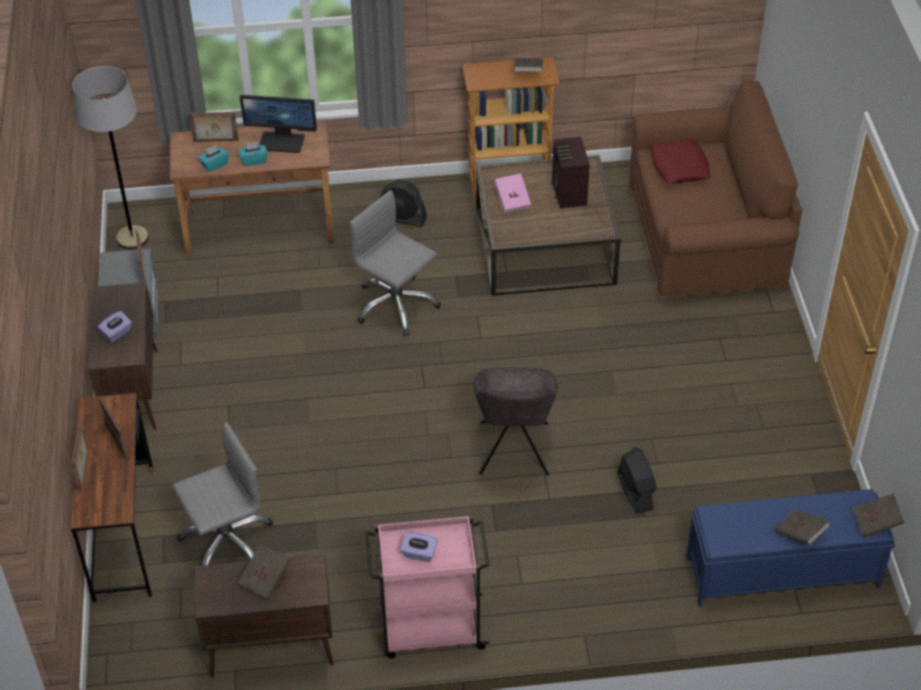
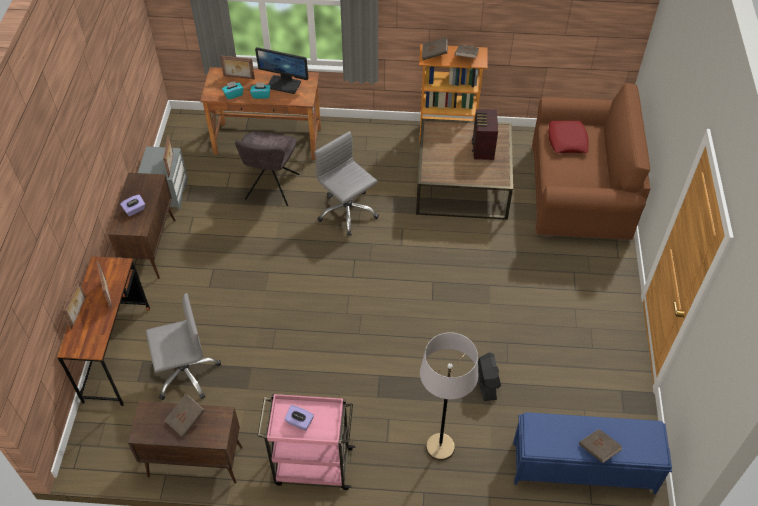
camera: 10 degrees right, 5 degrees up
(132, 238) = (180, 136): grey floor lamp -> grey floor lamp (440, 447)
(402, 218) = (367, 148): black fan -> none
(512, 200) = (441, 148): pink book -> none
(514, 452) = (404, 336): grey chair -> grey chair (271, 188)
(876, 523) = (660, 450): brown book -> brown book (434, 54)

